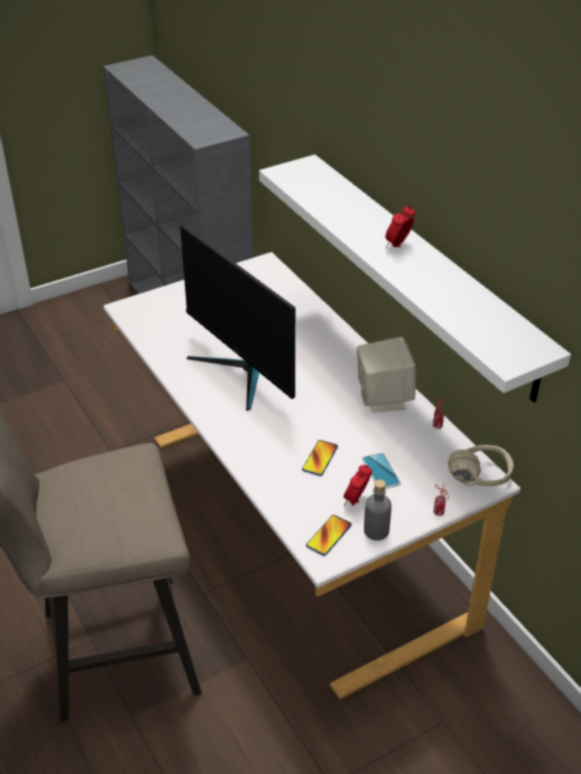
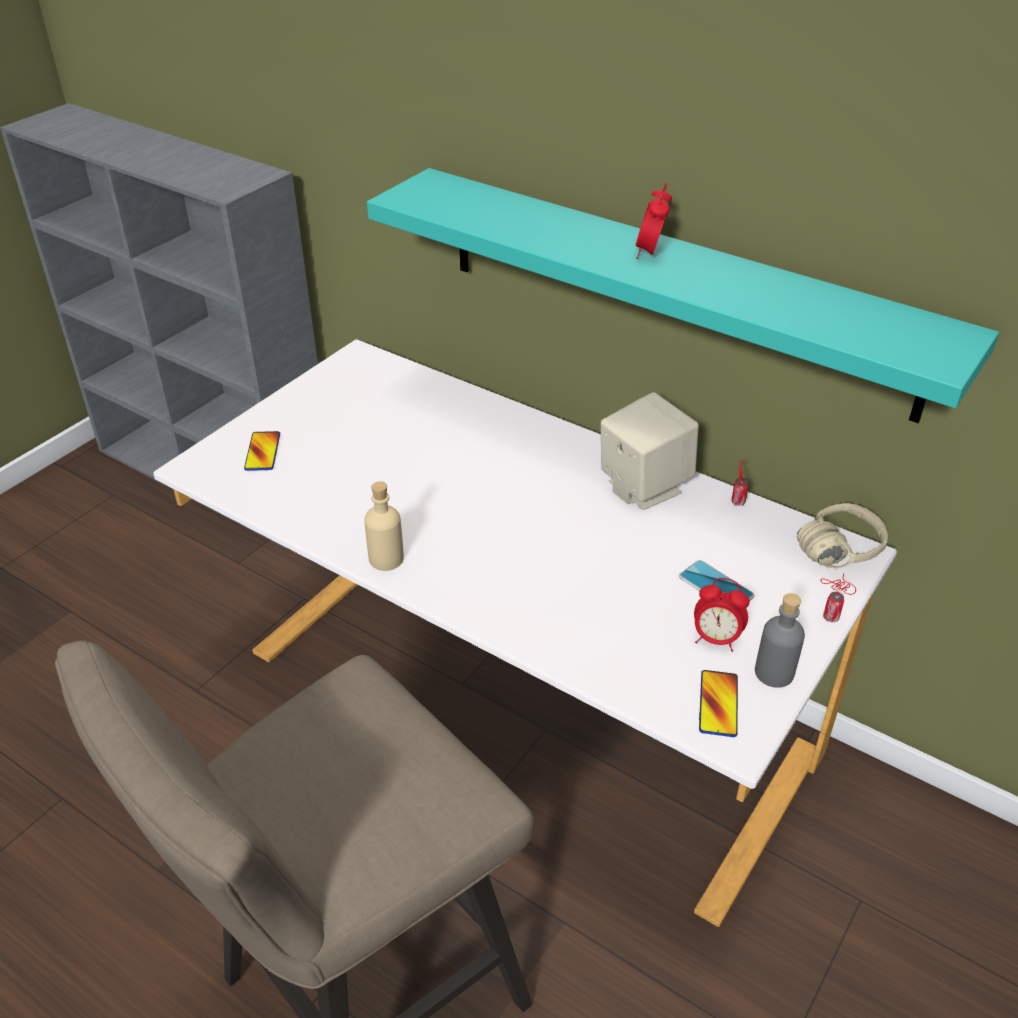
camera: 25 degrees left, 0 degrees up
(198, 394) = (386, 559): none -> beige bottle
(243, 371) = (428, 507): monitor -> none
(320, 458) = (623, 596): phone -> phone (262, 452)
(356, 501) = (716, 639): alarm clock -> alarm clock turned 75 degrees counterclockwise
(422, 272) = (672, 289): white shelf -> turquoise shelf

